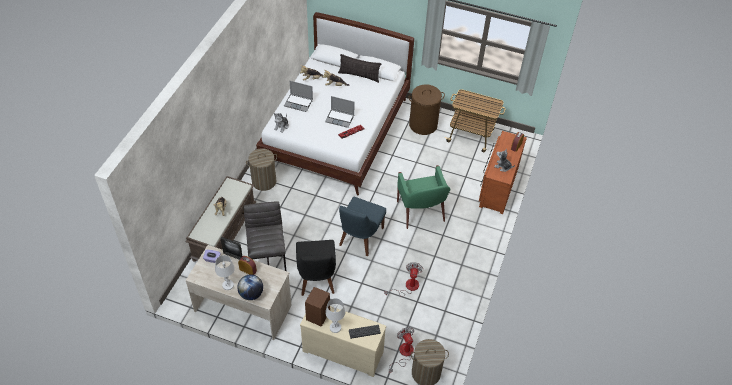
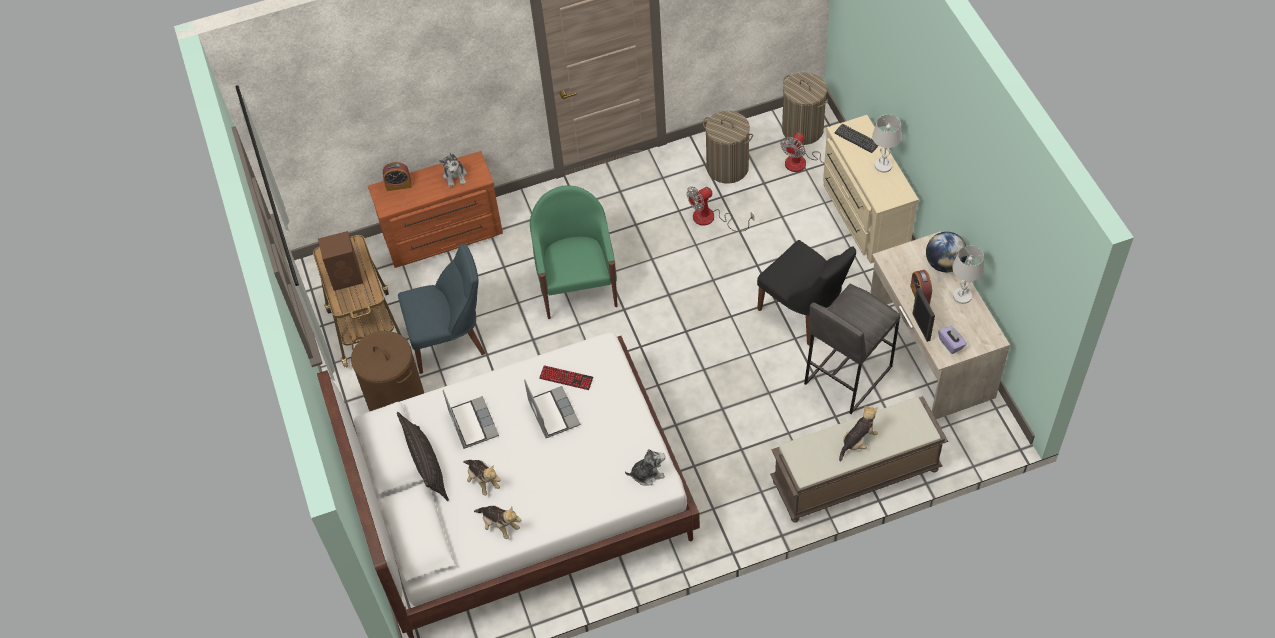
camera: 125 degrees left, 5 degrees up
(264, 181) = (720, 510): laundry basket -> laundry basket (727, 167)
(299, 103) = (575, 492): laptop -> laptop (472, 423)
(316, 279) = (804, 313): black chair -> black chair turned 90 degrees clockwise
(317, 316) = (889, 191): brown speaker -> brown speaker (347, 276)
(360, 238) = (692, 318): blue chair -> blue chair (450, 341)
(420, 212) = (578, 286): green armchair -> green armchair turned 45 degrees counterclockwise

